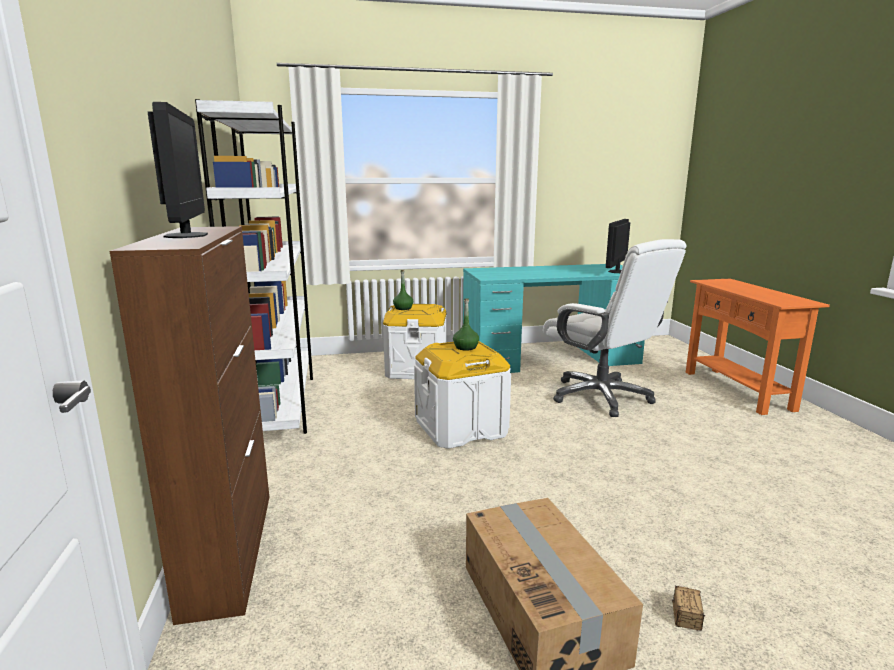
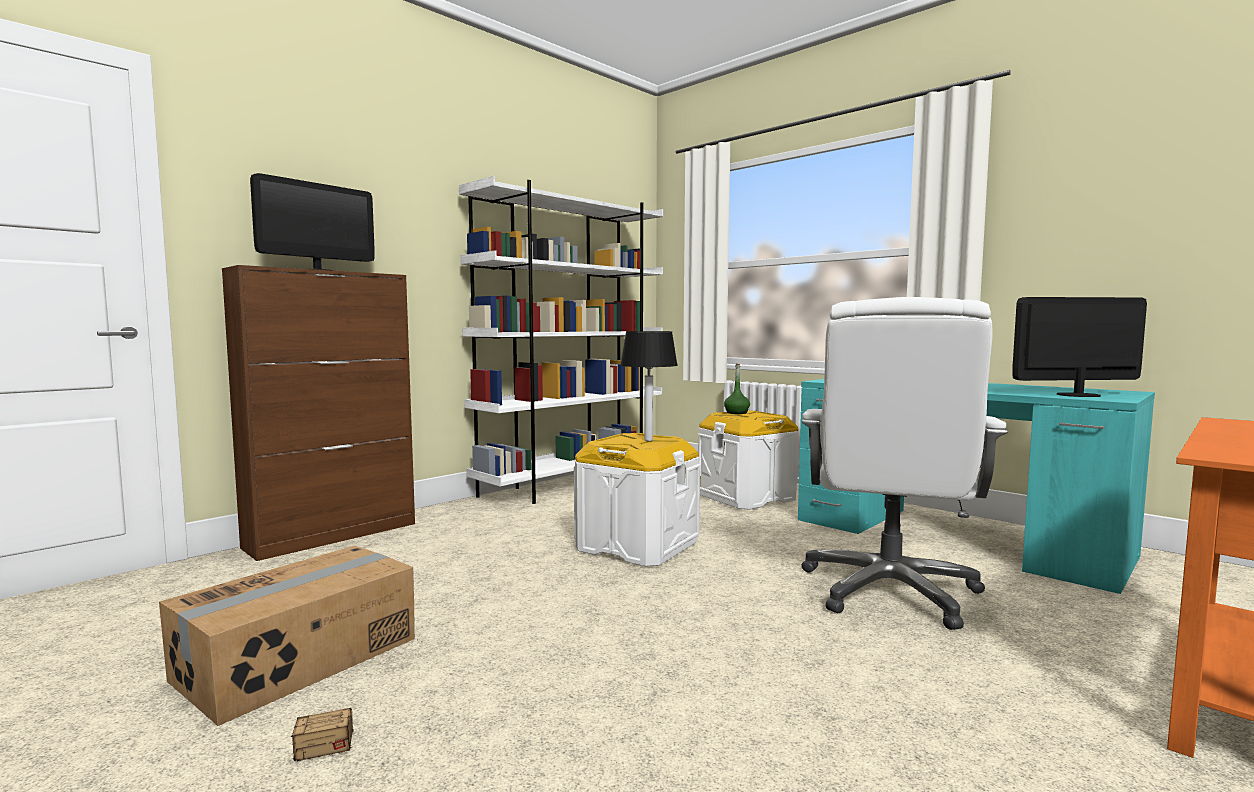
camera: 55 degrees right, 10 degrees down
(465, 347) = (648, 440): green bottle -> table lamp

